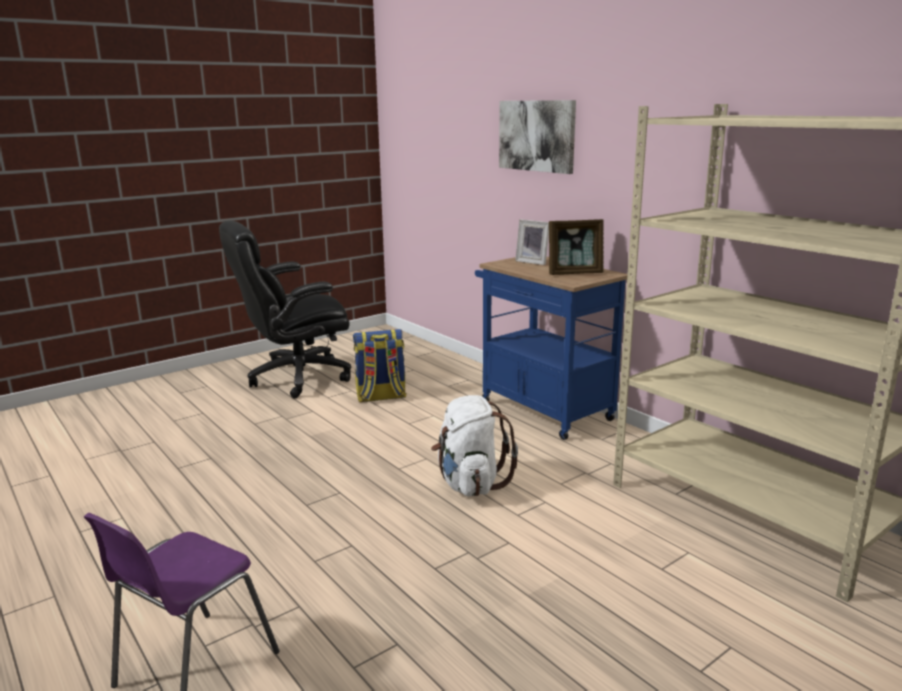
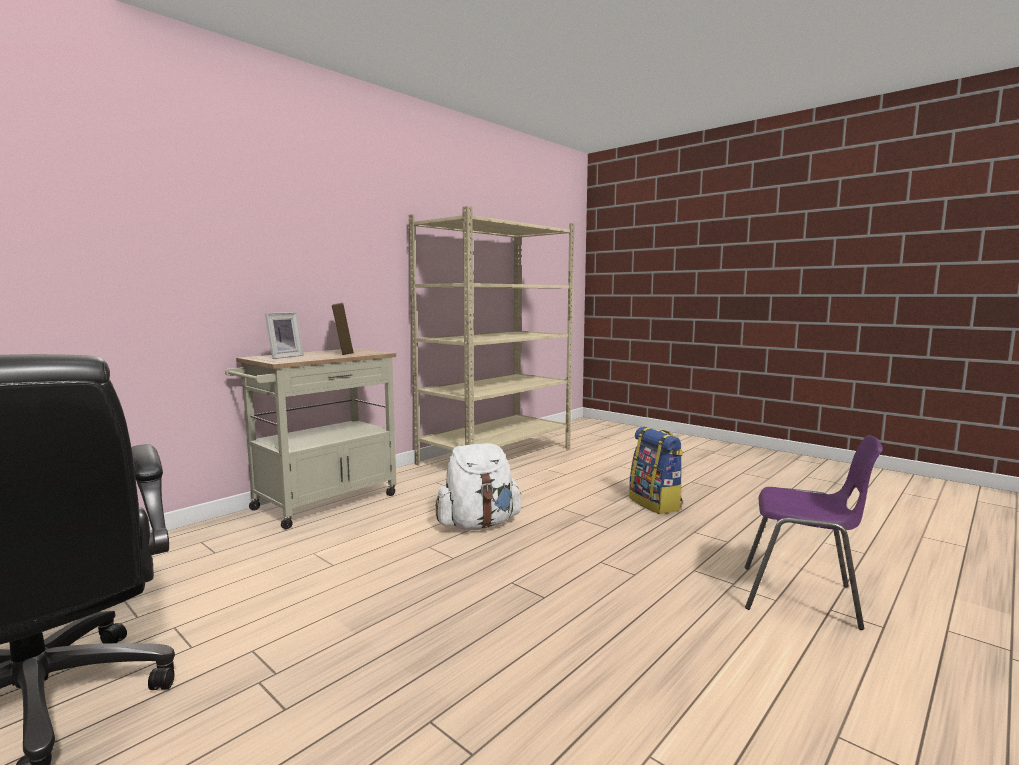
camera: 100 degrees left, 10 degrees down
(380, 397) = (225, 596): backpack -> backpack (656, 504)
(537, 135) = (221, 226): picture -> none
(543, 410) = (321, 503): blue cart -> beige cart

